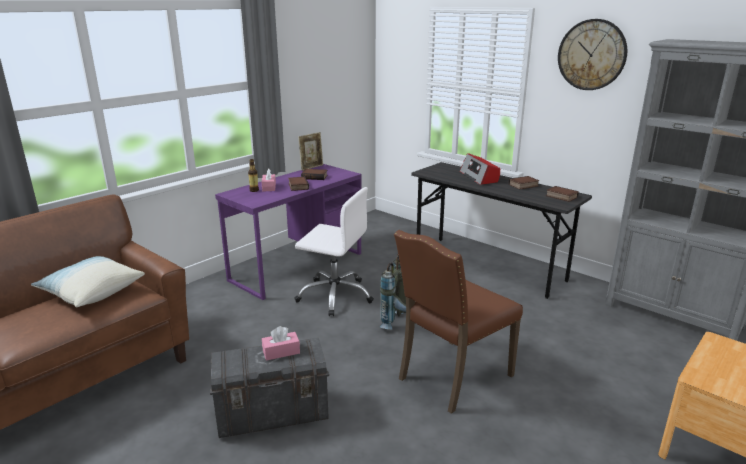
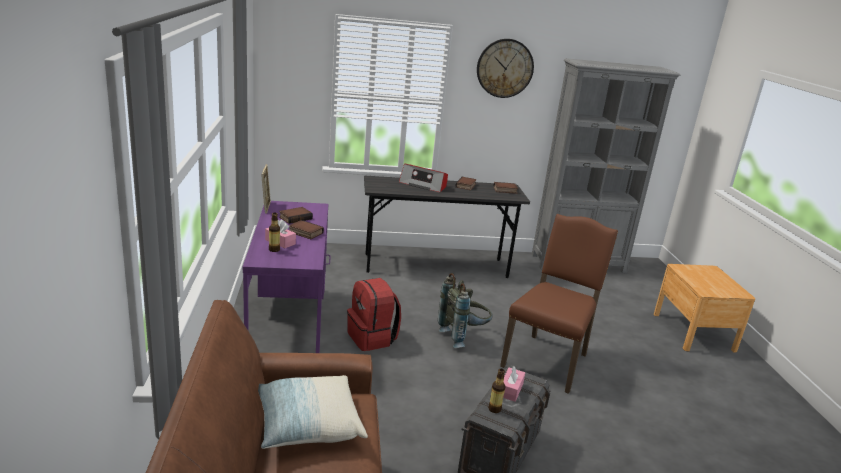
camera: 50 degrees left, 0 degrees up
(241, 356) = (494, 409): none -> bottle
(335, 295) = (372, 338): white office chair -> red backpack
(452, 376) = (547, 360): brown chair -> brown chair turned 150 degrees counterclockwise

